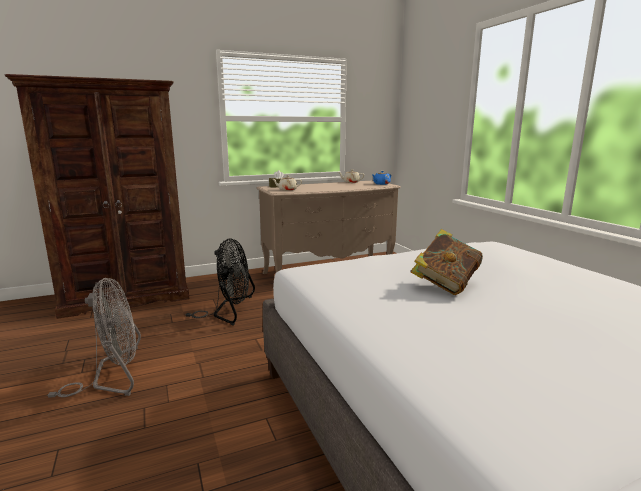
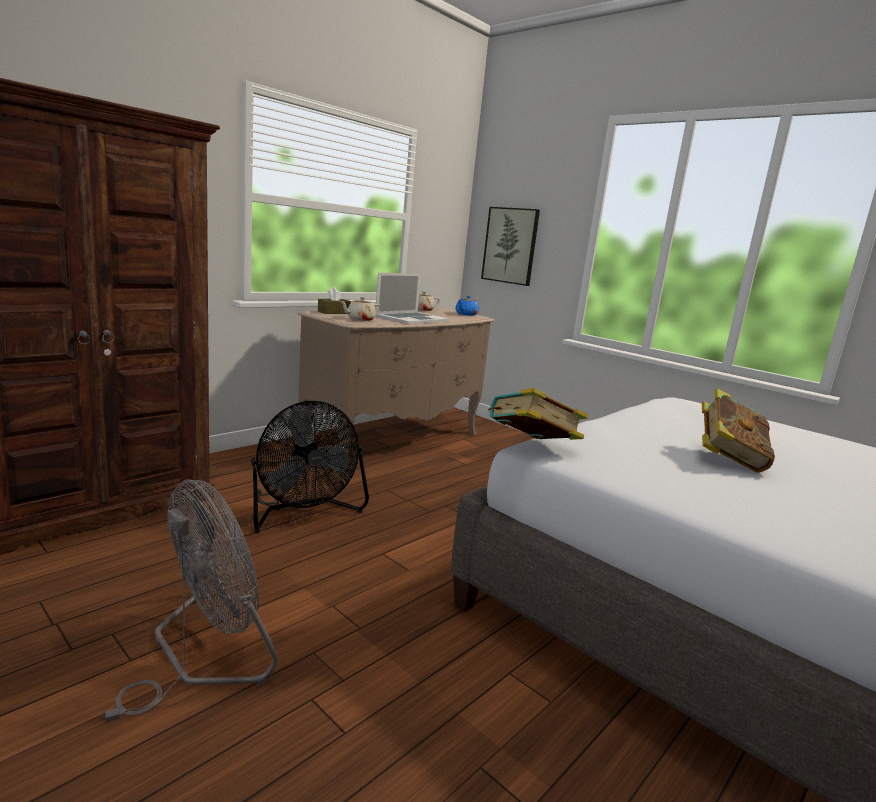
camera: 25 degrees left, 0 degrees up
(228, 310) = (299, 513): black fan -> black fan turned 75 degrees clockwise
(295, 269) = (531, 447): none -> book
(328, 188) = (411, 318): none -> laptop
(422, 131) = (510, 245): none -> picture

